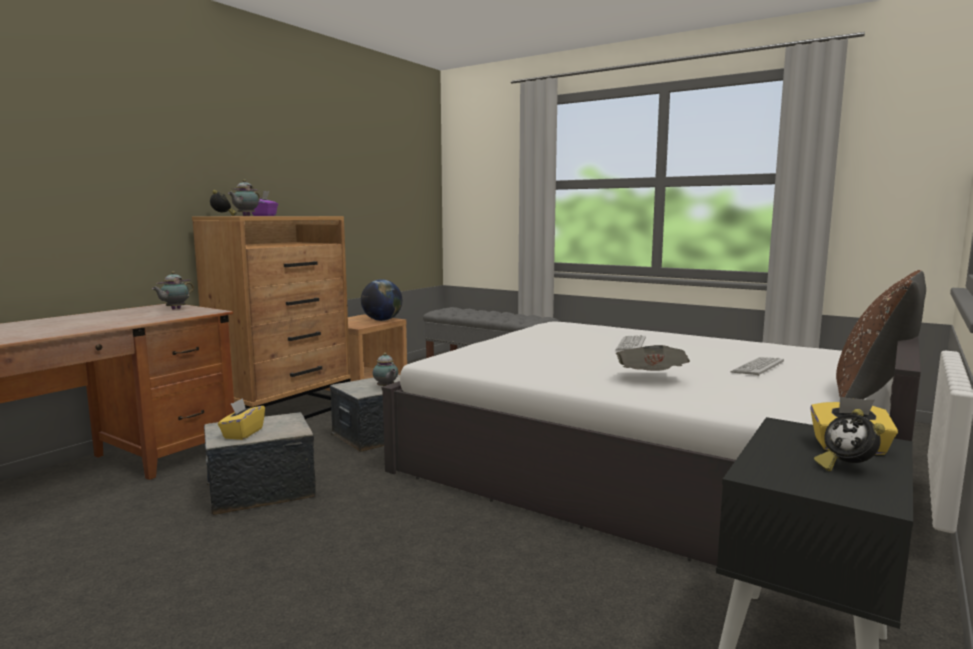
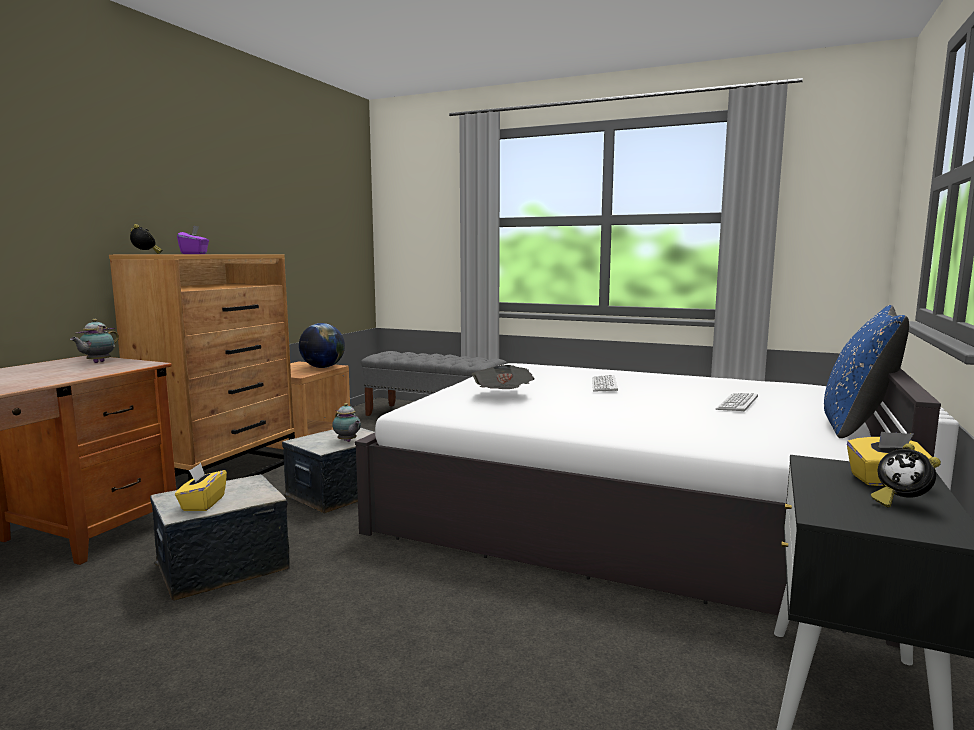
camera: 10 degrees left, 0 degrees up
(245, 216) = (177, 254): teapot -> none
(651, 379) = (646, 419): newspaper -> newspaper (503, 395)
(873, 394) = (857, 425): brown pillow -> blue pillow

